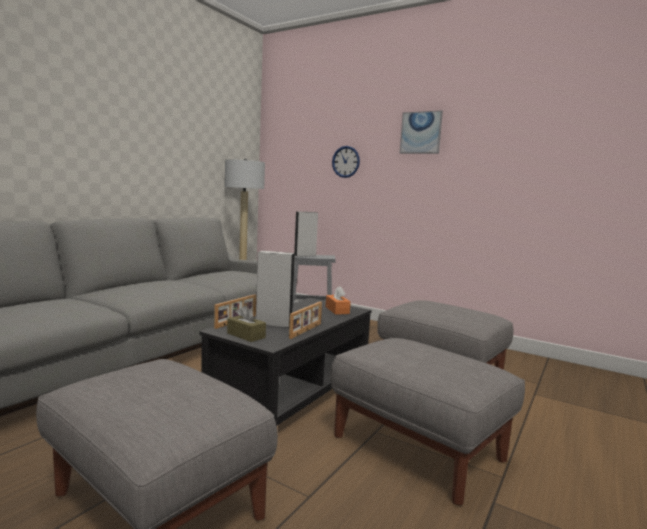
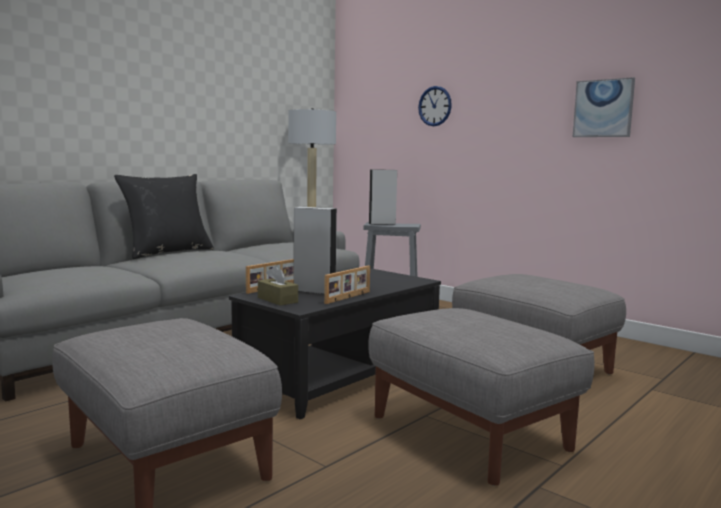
camera: 10 degrees right, 0 degrees up
(127, 283) = (167, 252): none -> black pillow
(337, 310) = (398, 280): orange tissue box -> none
(421, 132) = (525, 63): picture -> picture (603, 108)

